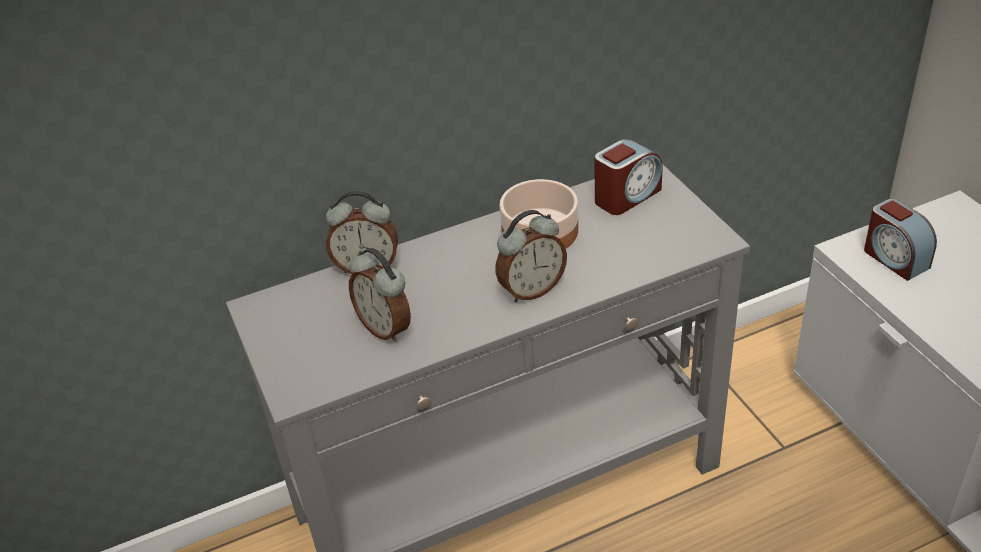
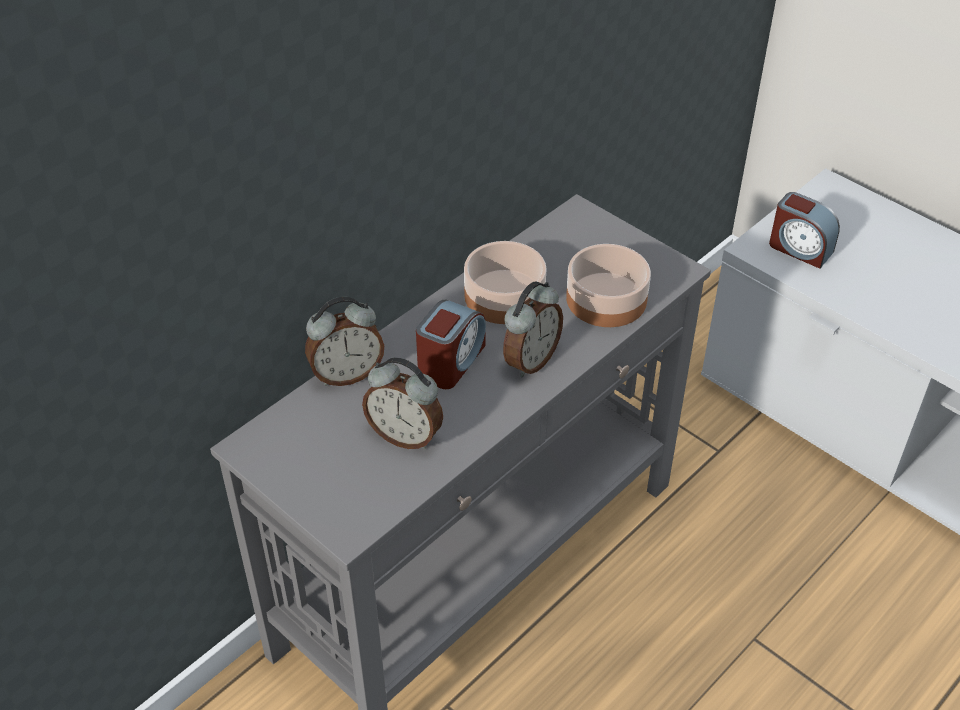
camera: 25 degrees left, 5 degrees up
(626, 196) = (570, 241): alarm clock -> alarm clock (451, 362)
(632, 253) = (607, 300): none -> bowl

